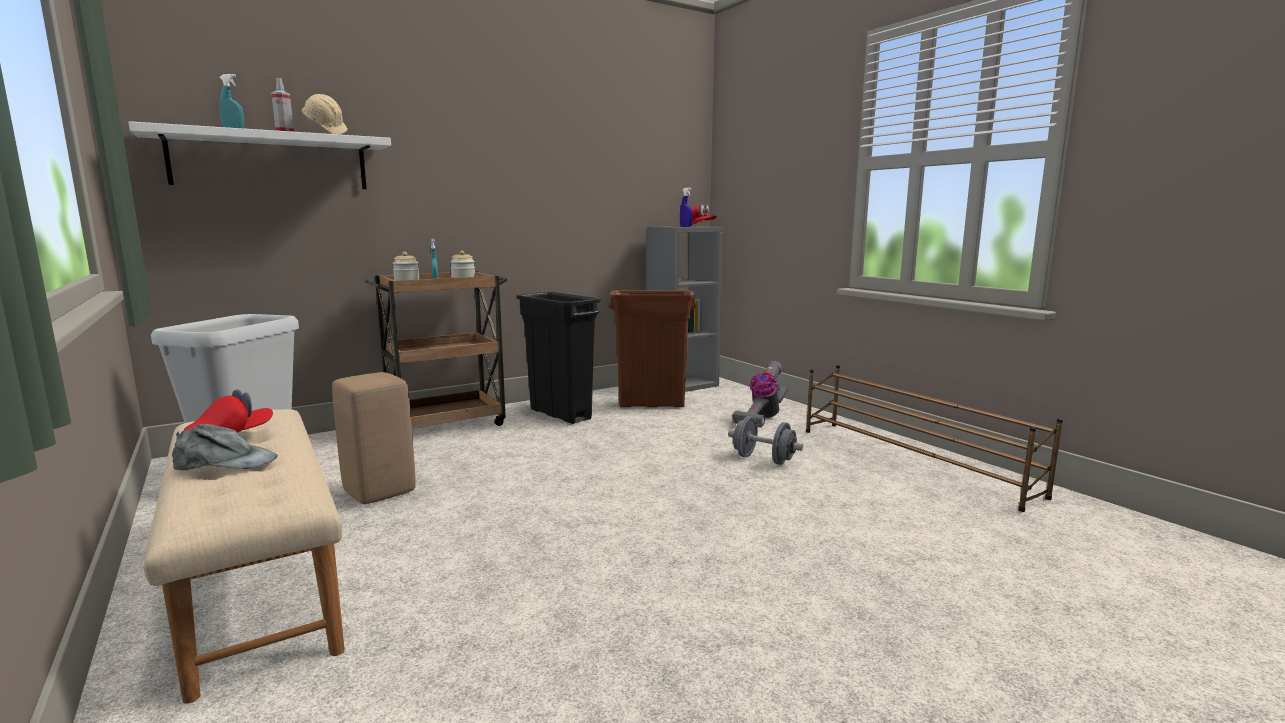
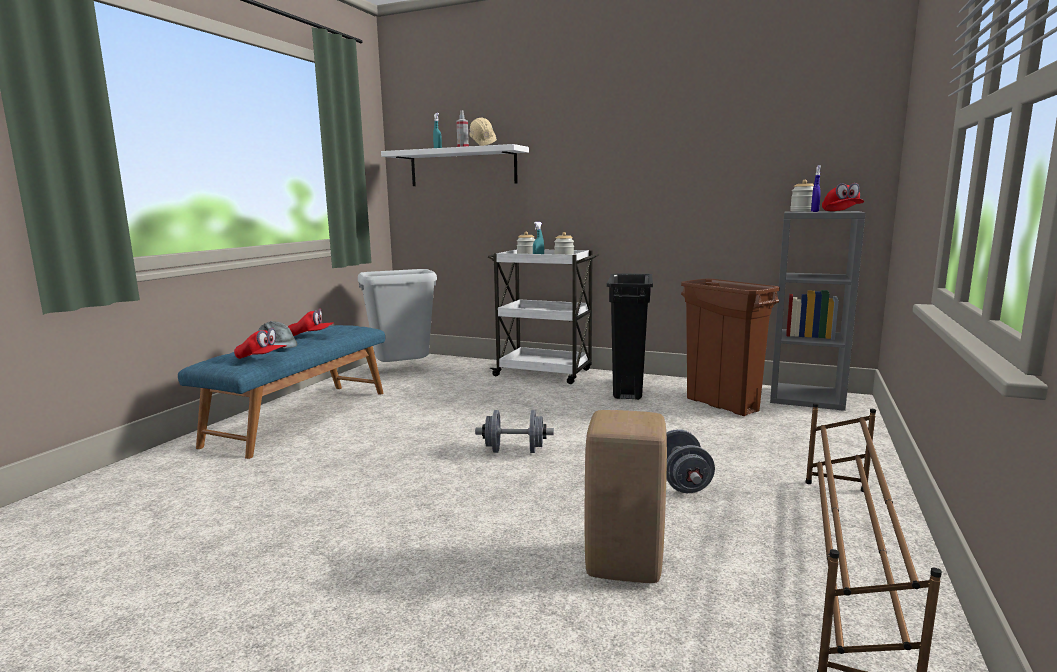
camera: 55 degrees right, 0 degrees up
(256, 580) = (300, 417): beige bench -> blue bench
(293, 481) = (261, 358): none -> red cap
(381, 492) = (422, 399): beige stool -> beige stool (625, 564)
(446, 424) = (545, 373): brown cart -> white cart
(615, 491) = (514, 451): none -> grey dumbbell
(664, 226) = (802, 211): none -> jar
(762, 417) = (798, 452): vacuum cleaner -> none

